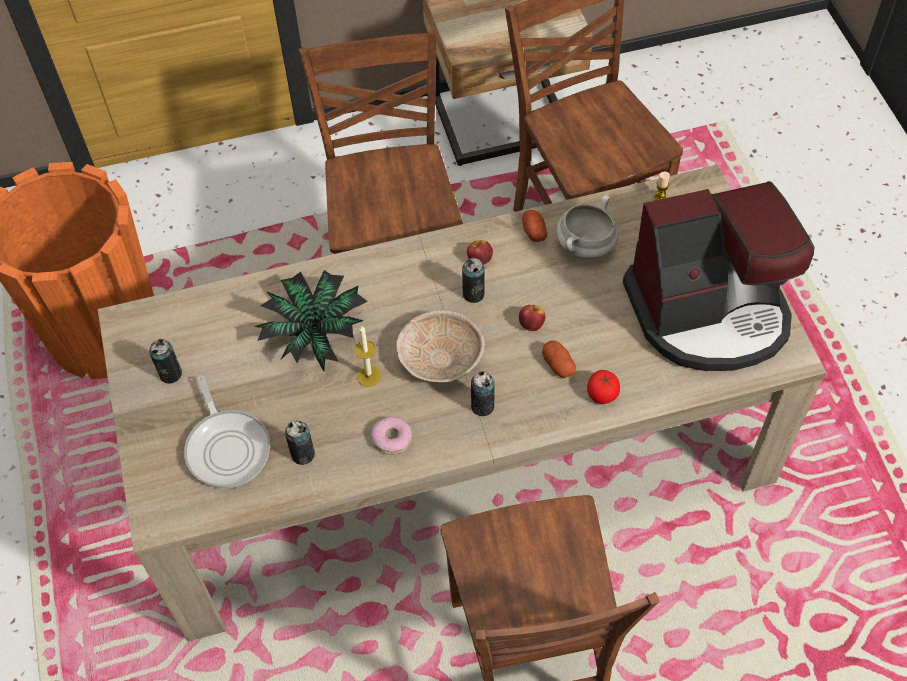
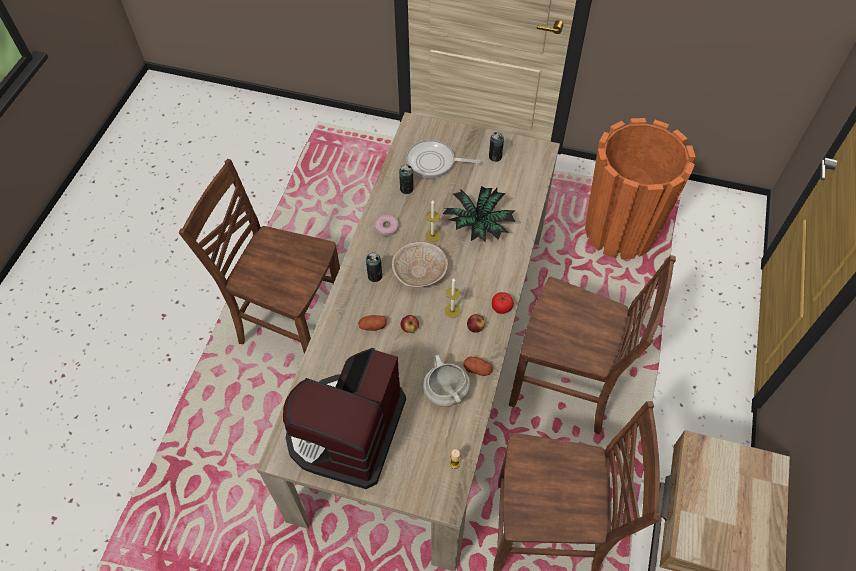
camera: 120 degrees right, 0 degrees up
(473, 294) = (452, 311): can -> candle
(602, 394) = (338, 337): tomato -> tomato (501, 307)

